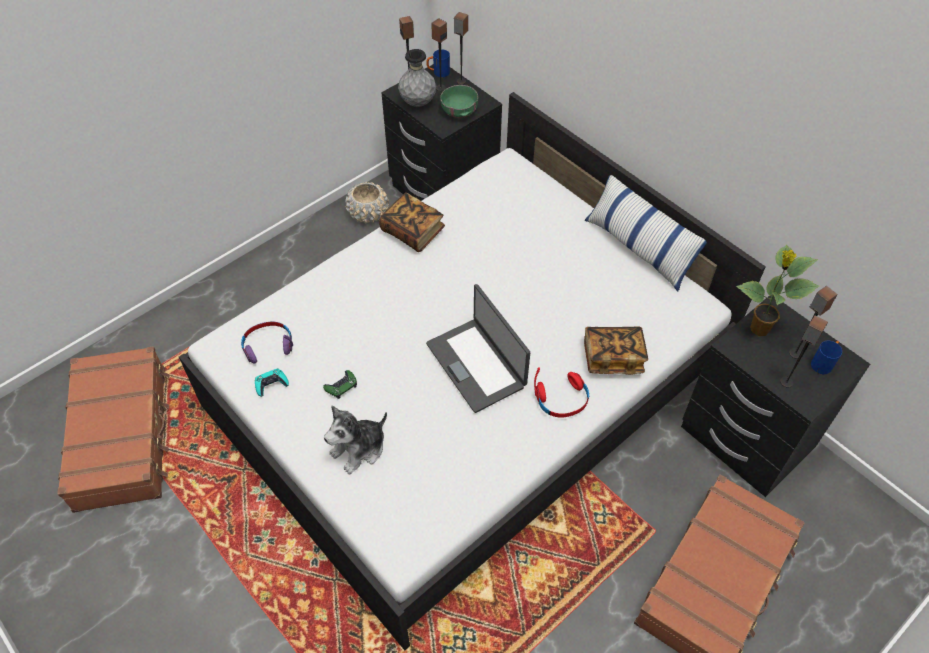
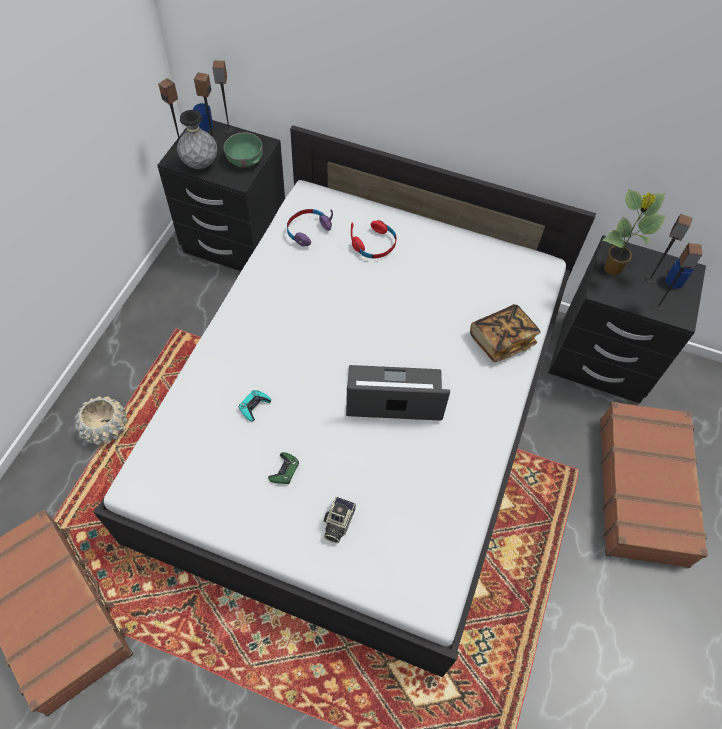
camera: 30 degrees left, 5 degrees up
(268, 345) = (188, 462): purple headphones -> purple headphones (307, 230)
(271, 384) = (214, 499): turquoise game controller -> turquoise game controller (254, 406)
(359, 449) = (337, 523): plush toy -> camera
(368, 213) = (175, 287): beige planter -> beige planter (106, 428)
(413, 232) = (260, 292): book -> none
(477, 364) = (394, 395): laptop -> laptop turned 150 degrees clockwise
(562, 400) = (484, 396): red headphones -> red headphones (375, 245)
(639, 248) = (464, 233): pillow -> none

